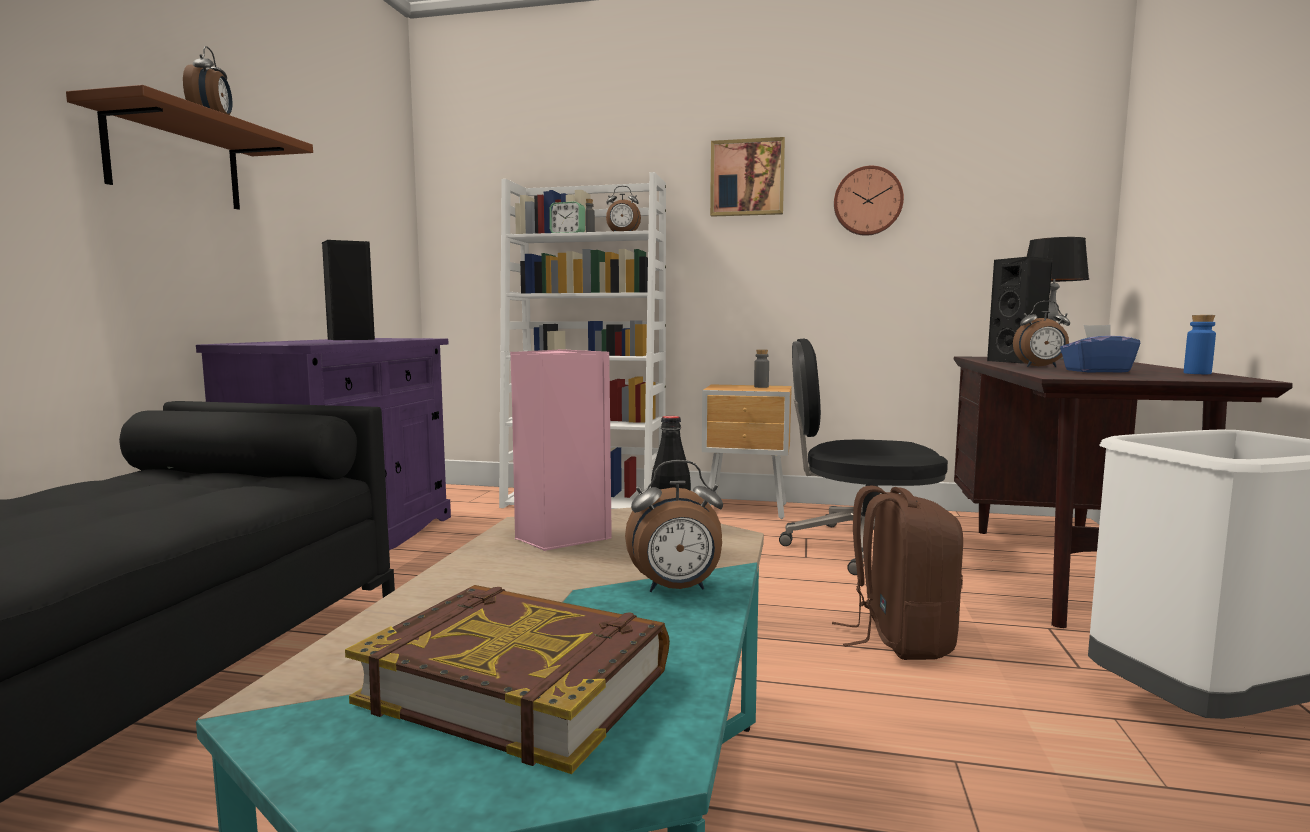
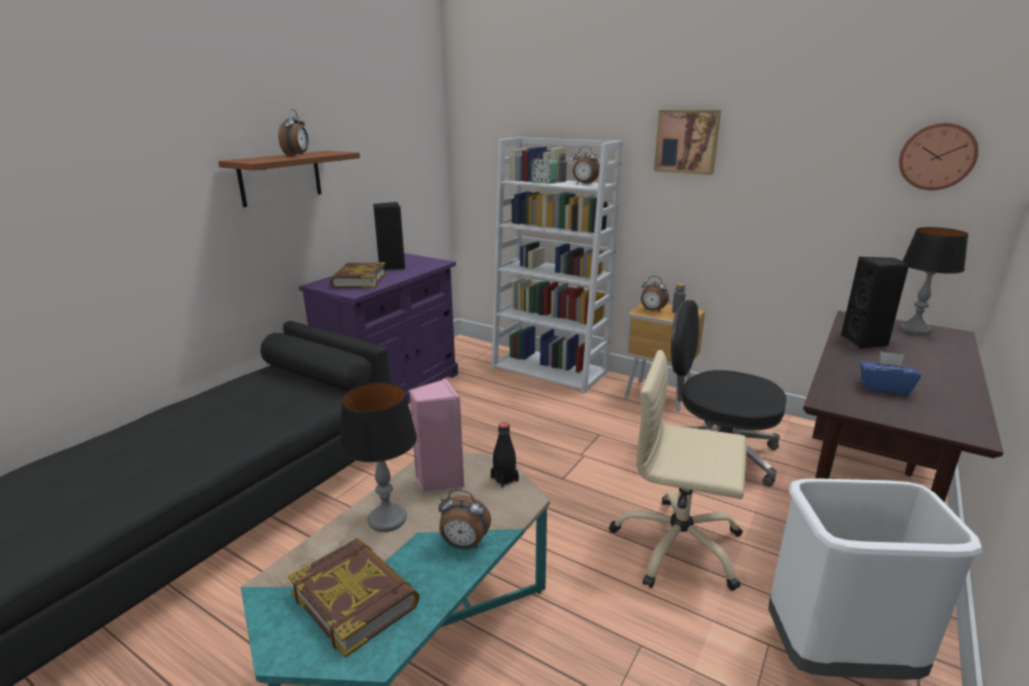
camera: 20 degrees right, 15 degrees up
(305, 342) = (359, 280): none -> book
(498, 583) = (387, 519): none -> table lamp
(867, 201) = (786, 169): wall clock -> wall clock (937, 156)
(899, 639) = (677, 546): brown backpack -> beige office chair
(1041, 367) = (857, 365): alarm clock -> alarm clock (652, 310)
(1197, 373) = (966, 408): blue bottle -> none

